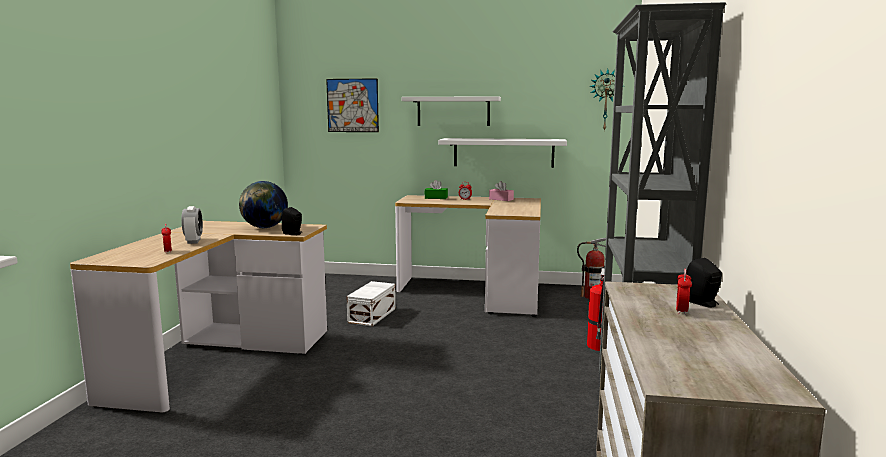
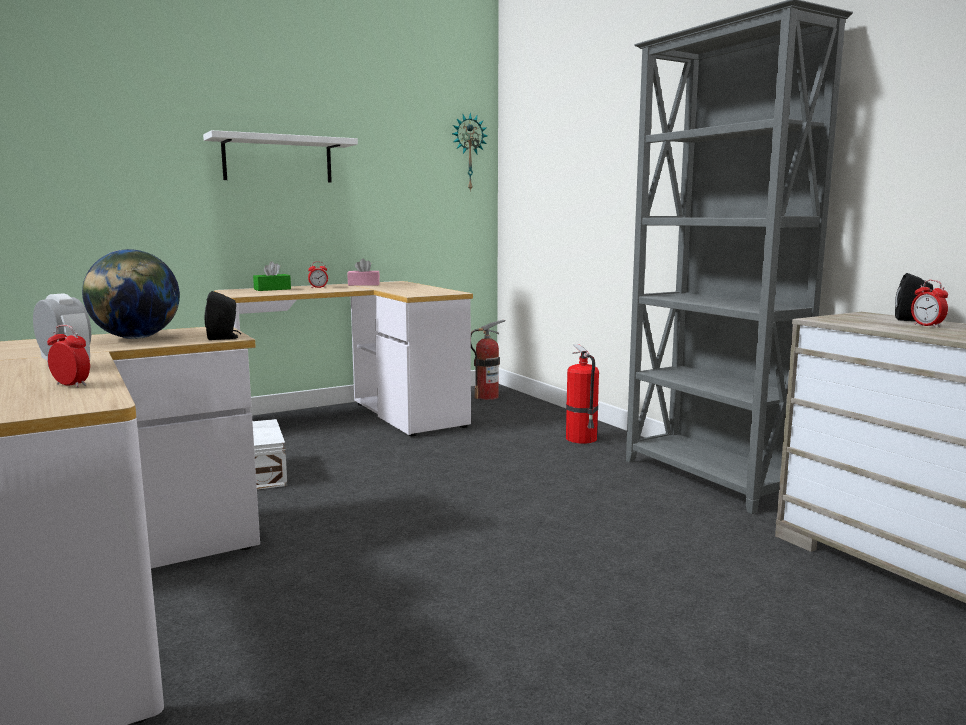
camera: 40 degrees left, 0 degrees up
(352, 105) = (103, 143): picture -> none
(503, 152) = (351, 220): white shelf -> none

